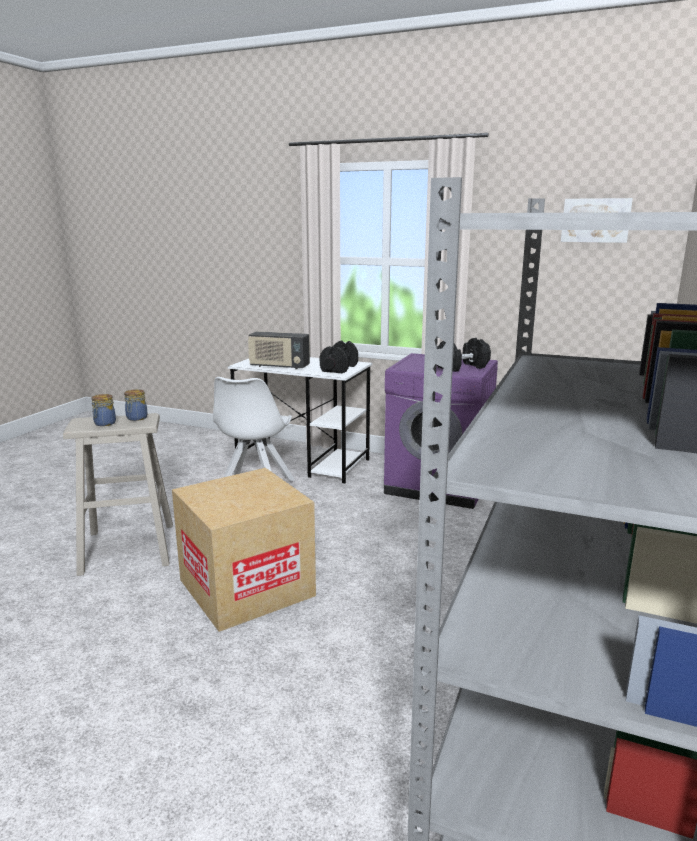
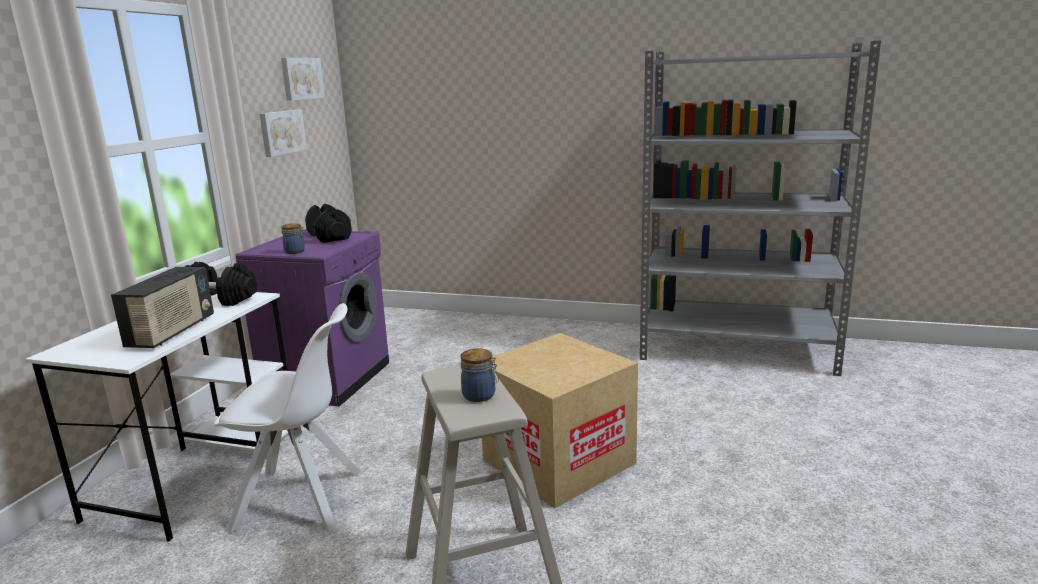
camera: 95 degrees left, 0 degrees up
(136, 418) = (453, 379): jar -> jar (295, 252)
(542, 271) = (281, 132): none -> picture

